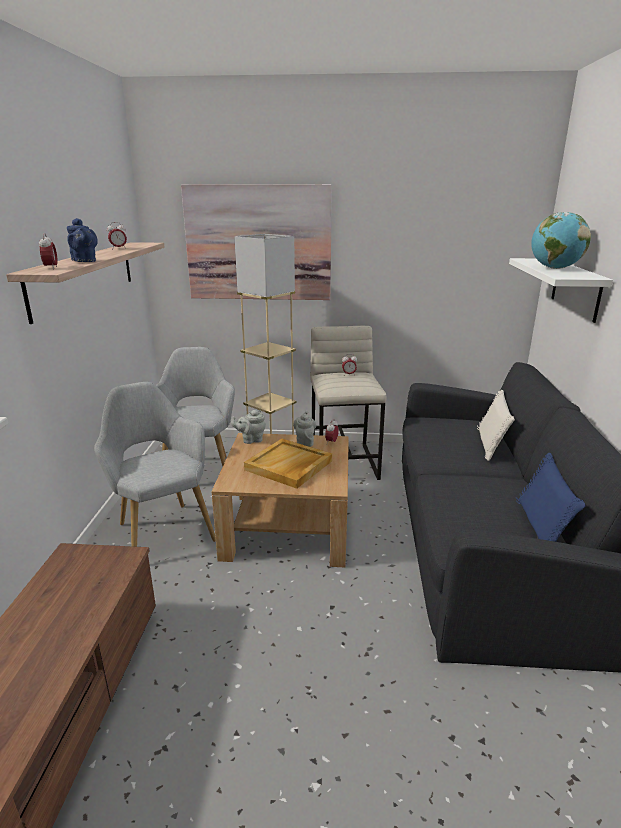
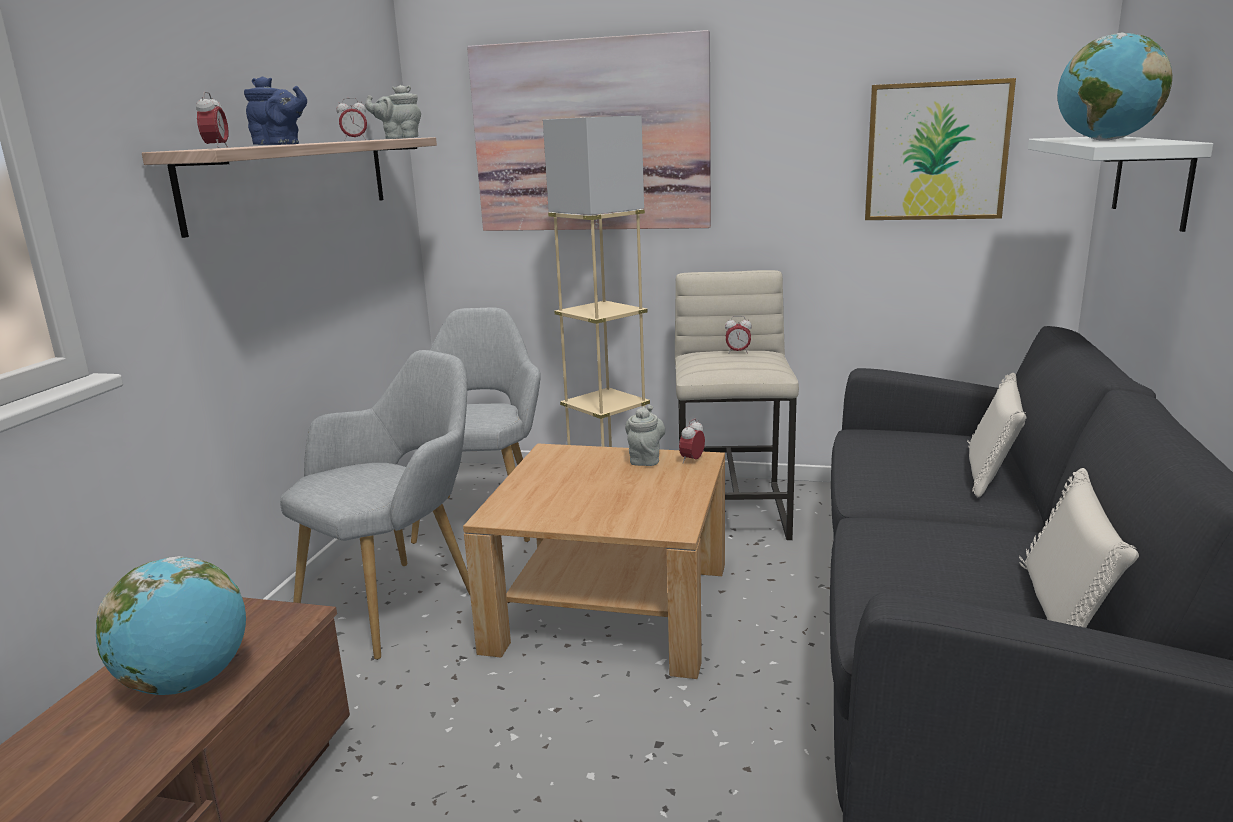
camera: 10 degrees right, 5 degrees down
(75, 603) = (187, 682): none -> globe
(84, 261) = (280, 144): blue teapot -> blue teapot turned 45 degrees counterclockwise
(162, 529) = (399, 600): grey armchair -> grey armchair turned 60 degrees clockwise
(251, 440) = (554, 454): grey teapot -> grey teapot (399, 138)
(289, 466) = (606, 493): beige tray -> none
(458, 260) = (936, 151): none -> picture
(542, 528) = (1065, 612): blue pillow -> white pillow

